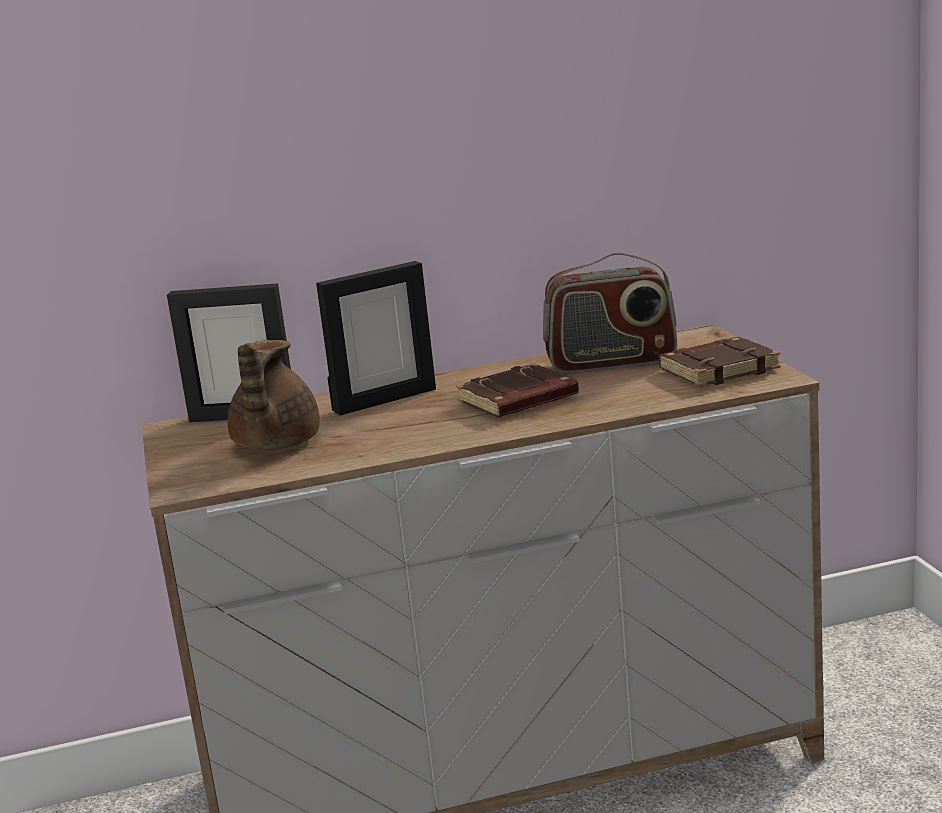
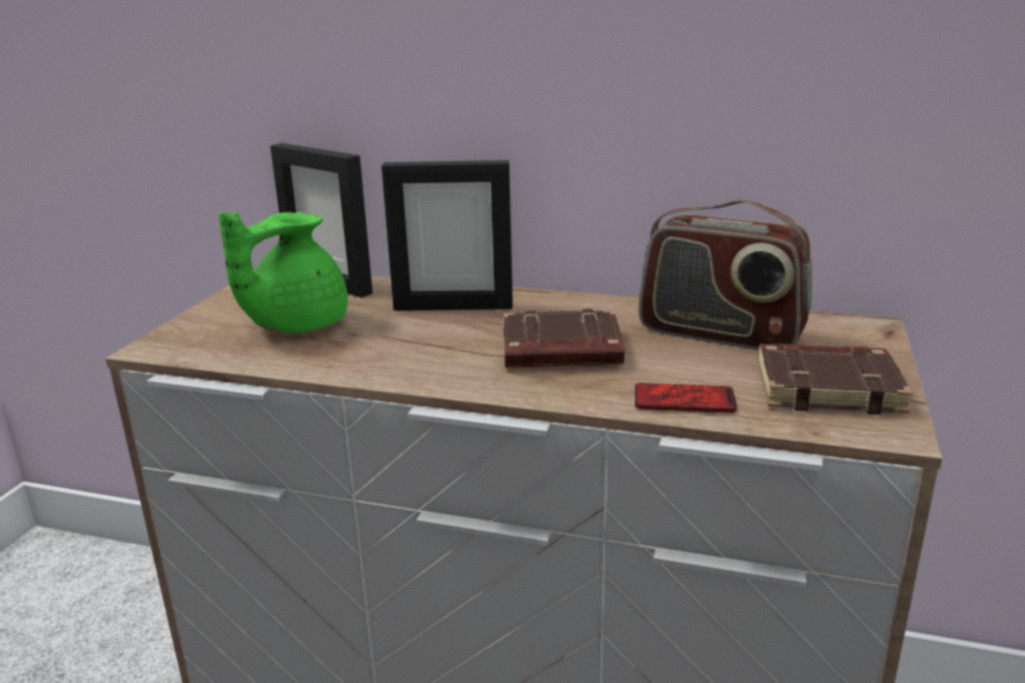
camera: 30 degrees right, 5 degrees up
(274, 445) = (295, 325): brown teapot -> green teapot
(643, 400) = (684, 400): none -> phone

